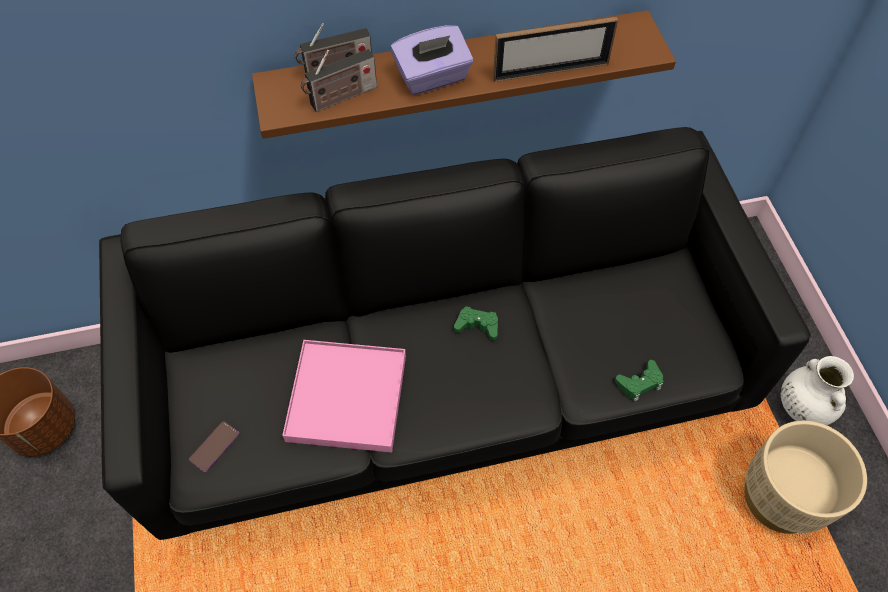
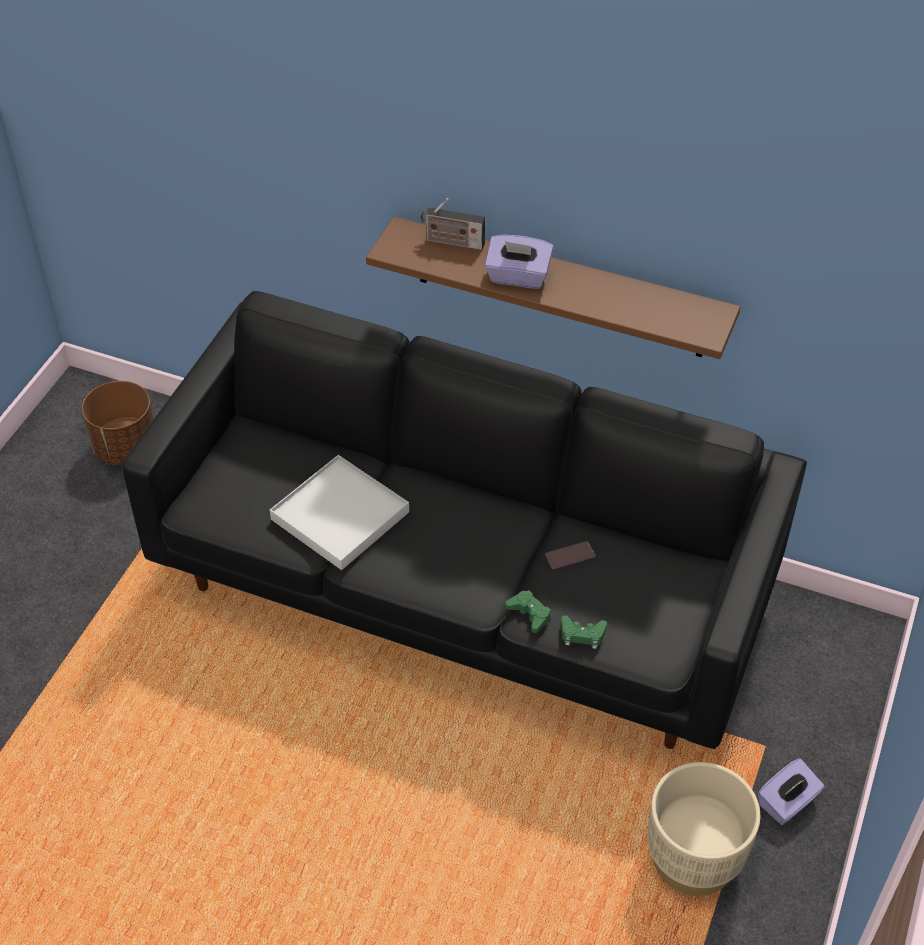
camera: 35 degrees right, 10 degrees down
(214, 447) = (219, 495): phone -> phone (570, 556)
(341, 98) = (439, 260): radio -> none
(347, 398) = (340, 516): pink tray -> white tray
(477, 326) = (486, 521): green game controller -> green game controller (529, 614)
(550, 71) = (611, 313): picture frame -> none
(801, 407) = (787, 803): white vase -> purple tissue box

